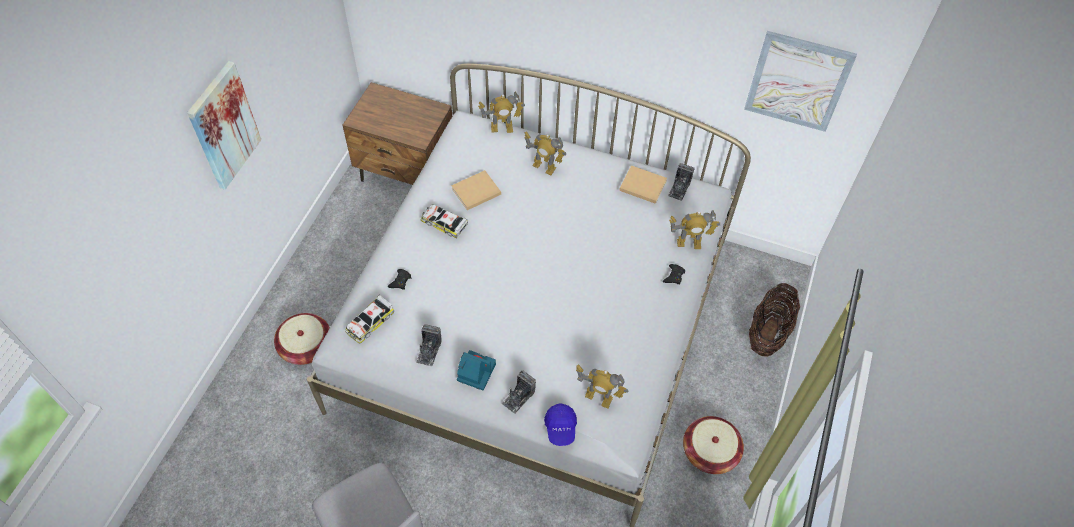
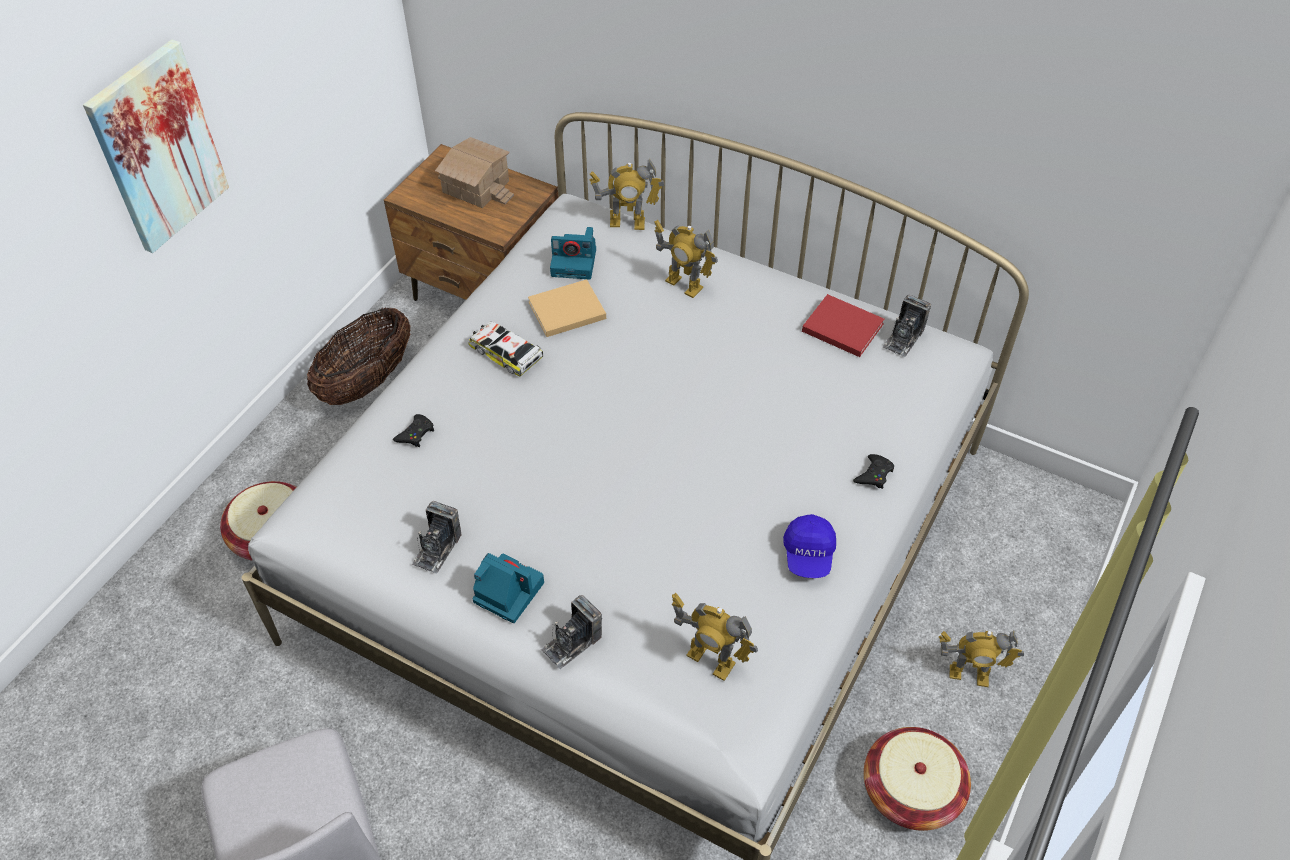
camera: 10 degrees right, 5 degrees down
(370, 322) = (352, 492): toy car -> none
(400, 109) = (476, 186): none -> toy house
(475, 158) = (575, 262): none -> camera
(560, 428) = (635, 704): blue cap -> blue cap (808, 554)
(641, 185) = (840, 326): beige book -> red book
(689, 243) = (908, 425): toy robot -> toy robot (969, 674)
(768, 333) = (1038, 602): basket -> basket (367, 381)
(797, 81) = (1117, 154): picture -> none

